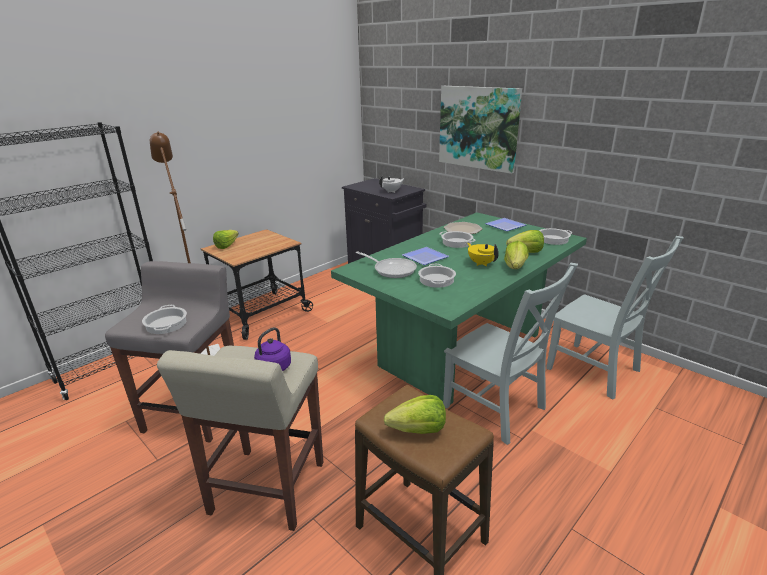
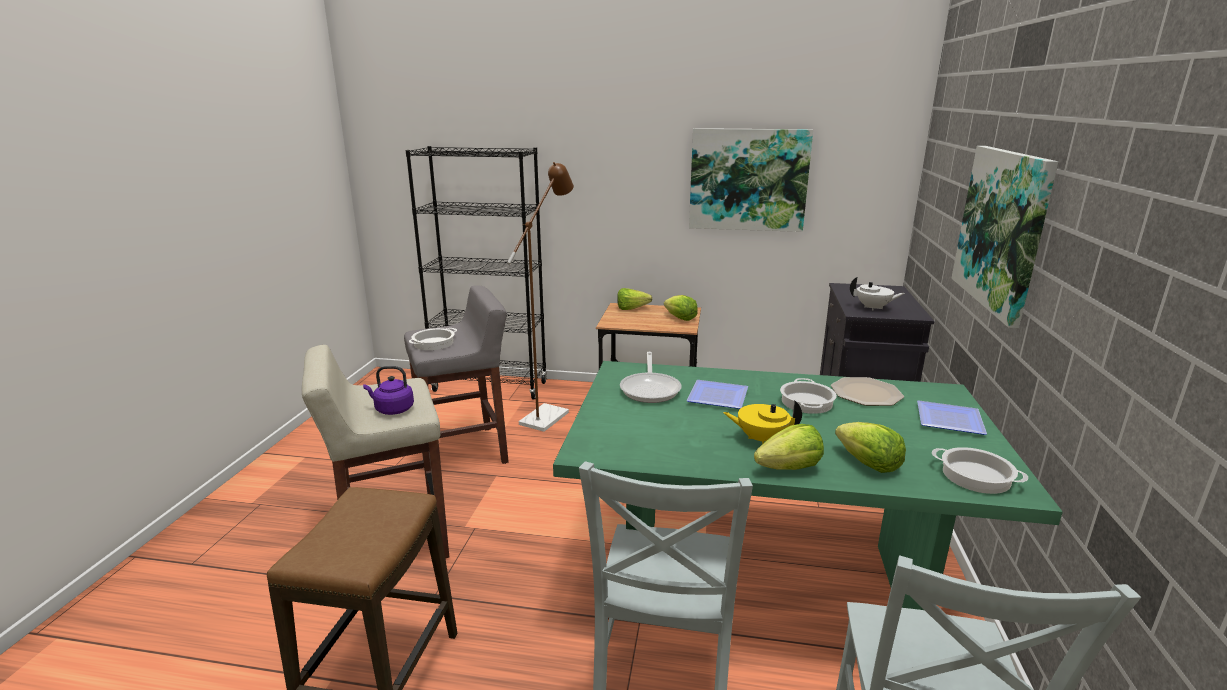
camera: 55 degrees right, 5 degrees down
(275, 126) = (748, 180): none -> picture
(418, 430) = (348, 529): lettuce -> lettuce (680, 318)
(437, 280) = (658, 423): cooking pot -> none
(481, 263) = (761, 439): yellow teapot -> yellow teapot turned 105 degrees counterclockwise

